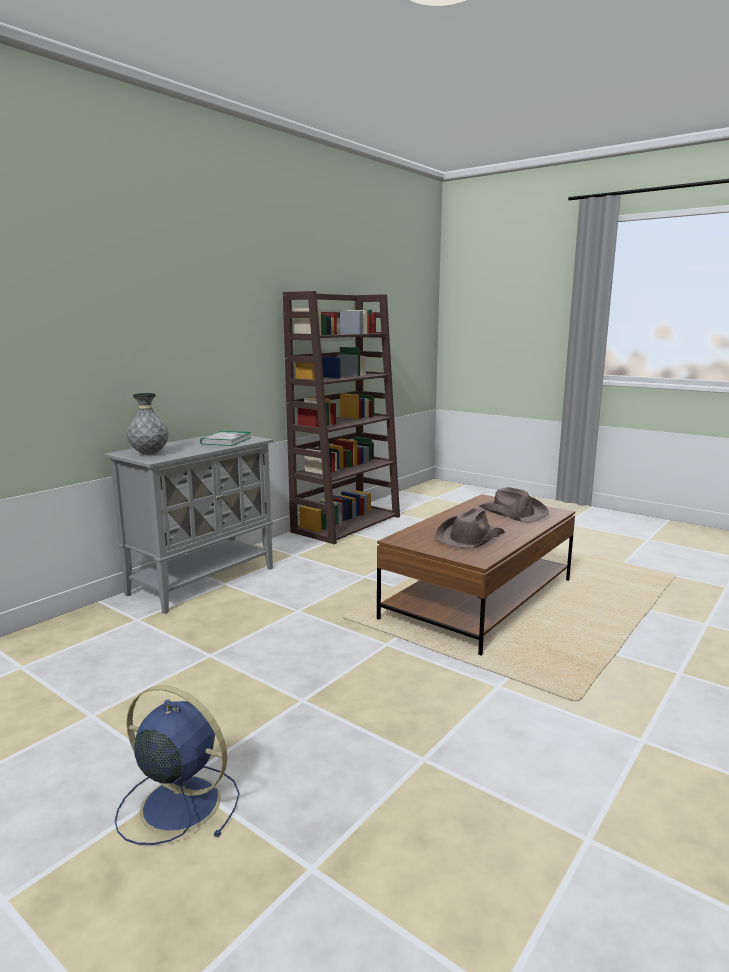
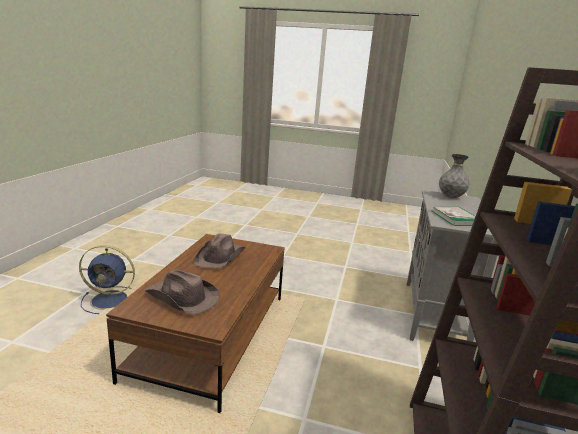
camera: 155 degrees right, 5 degrees up
(177, 803) = (292, 229): blue fan -> blue fan (111, 300)

